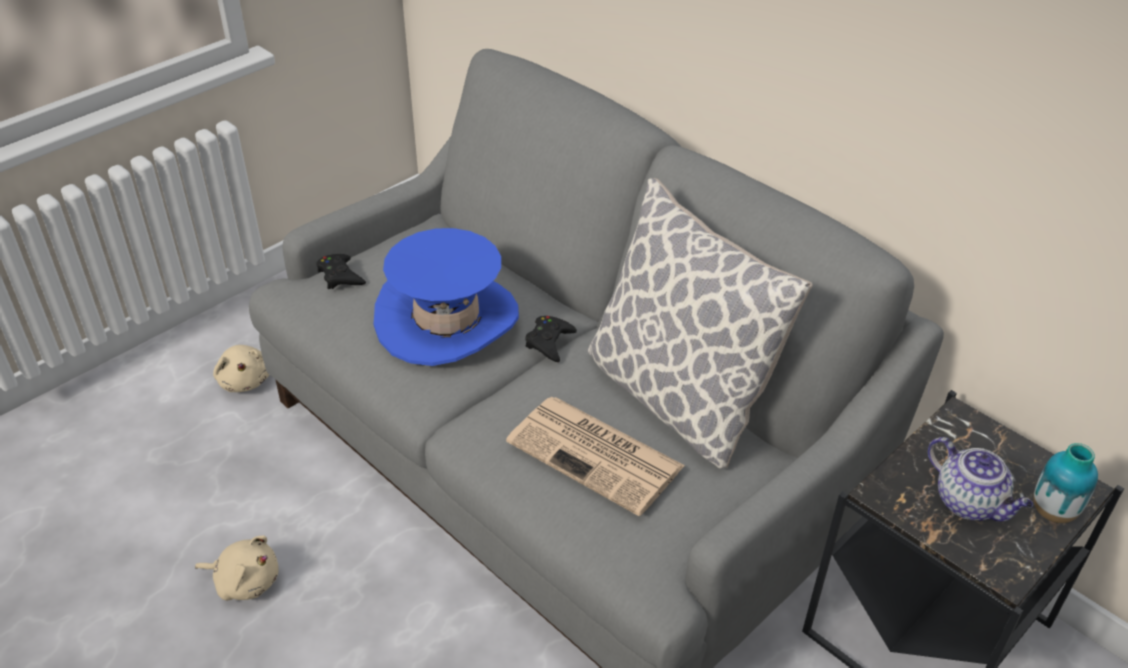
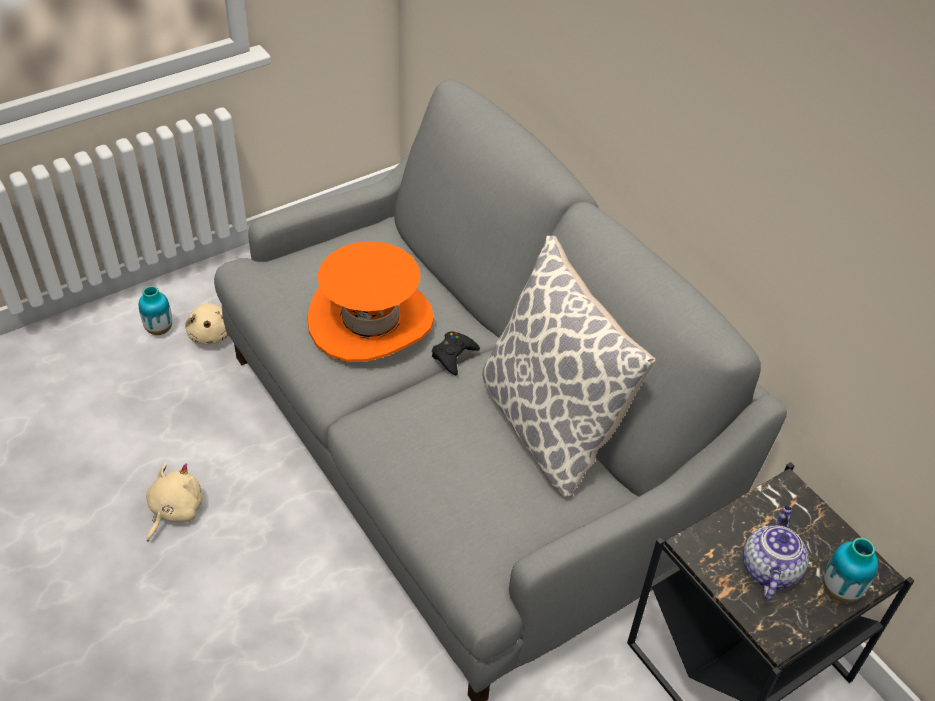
camera: 10 degrees right, 5 degrees up
(182, 385) = (159, 329): none -> vase
(245, 581) = (174, 510): beige plush toy -> beige plush toy turned 90 degrees counterclockwise
(340, 276) = (291, 265): black game controller -> none
(446, 319) = (370, 320): blue hat -> orange hat
(597, 455) = (464, 466): newspaper -> none
(970, 503) = (769, 568): teapot -> teapot turned 135 degrees counterclockwise

